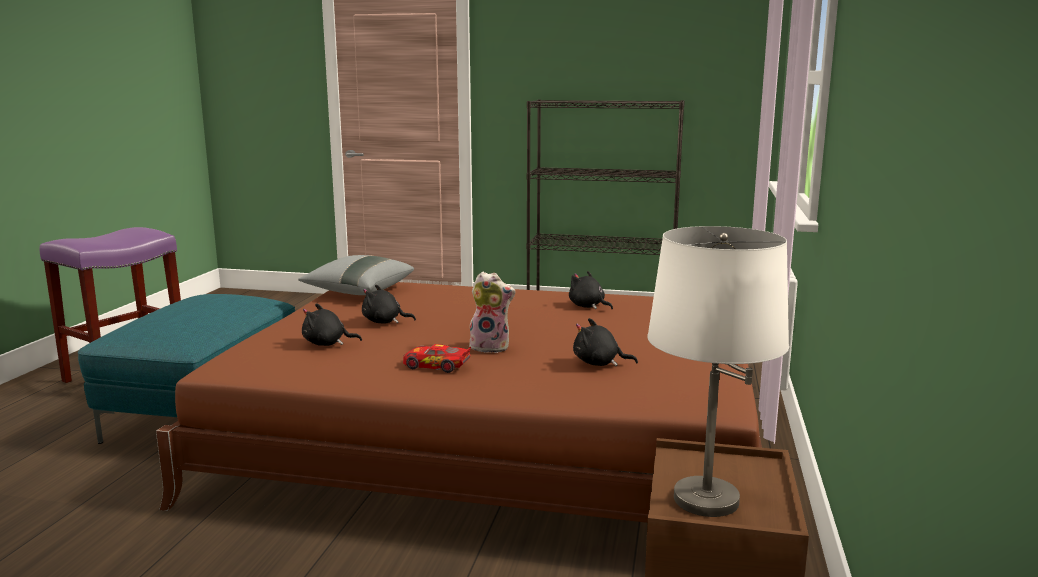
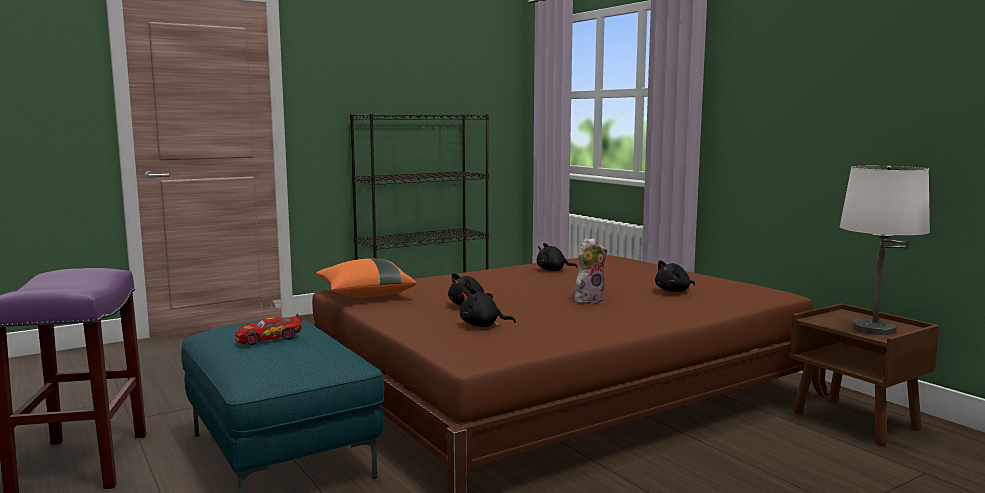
camera: 45 degrees left, 5 degrees down
(327, 344) = (482, 326): black plush toy -> black plush toy turned 45 degrees clockwise
(358, 291) = (365, 295): grey pillow -> orange pillow
(436, 366) = (596, 317): toy car -> toy car (268, 338)

